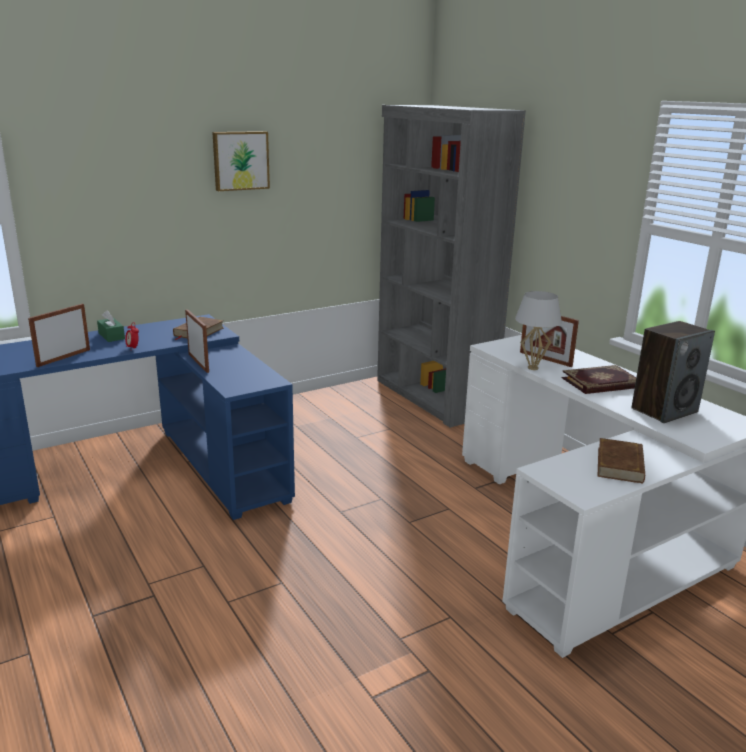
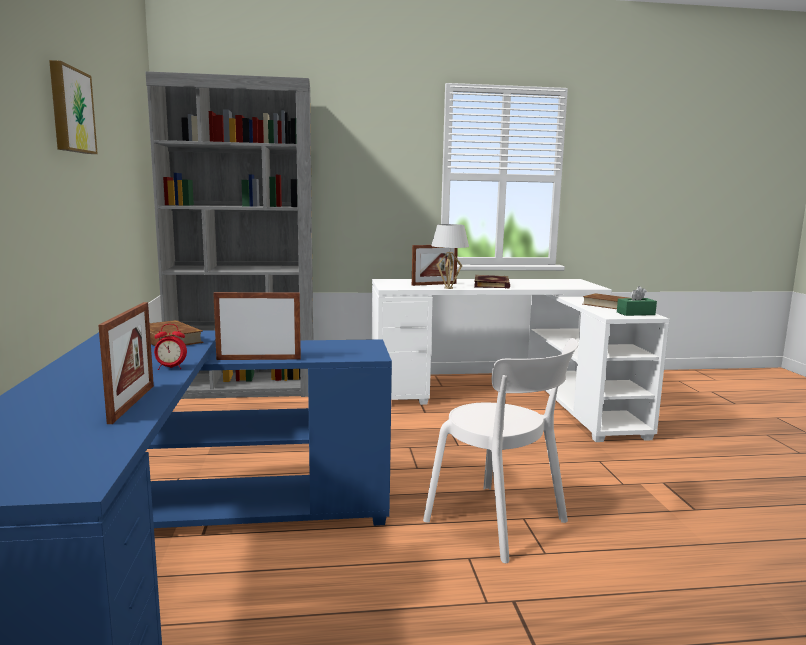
camera: 65 degrees left, 10 degrees down
(64, 358) = (132, 403): picture frame -> picture frame turned 150 degrees counterclockwise
(111, 336) = (81, 374): green tissue box -> green tissue box (635, 313)
(265, 572) = (501, 523): none -> white chair
(664, 410) = (546, 284): speaker -> none

